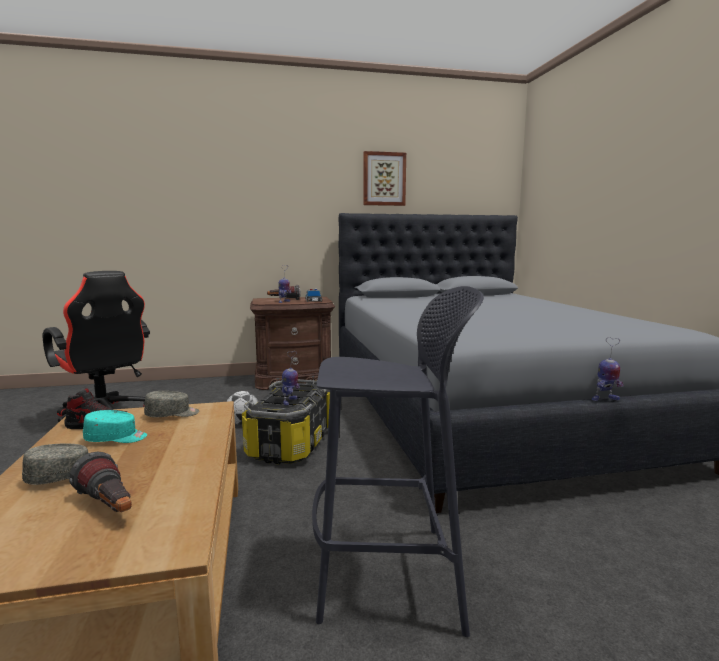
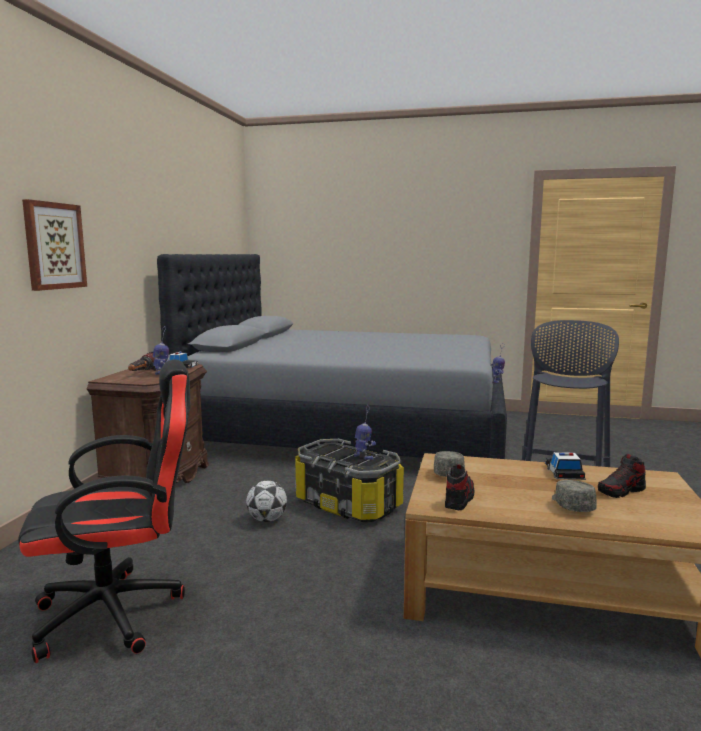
camera: 65 degrees left, 0 degrees up
(109, 507) = (621, 491): flashlight -> shoe
(116, 438) = (498, 491): turquoise cap -> none
(180, 467) = (564, 473): none -> toy car
(384, 179) = (176, 212): picture -> picture (54, 246)

